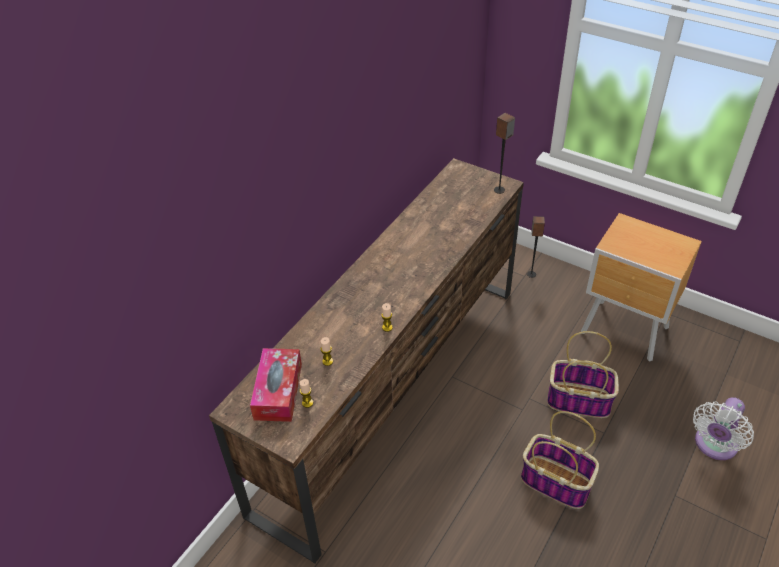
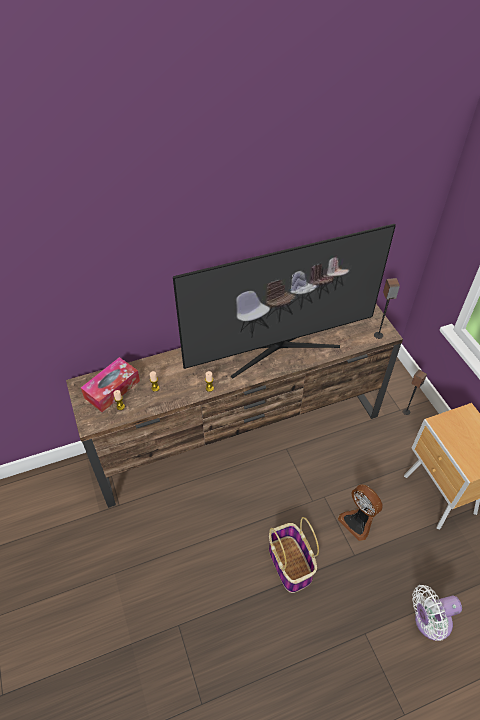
camera: 35 degrees right, 5 degrees up
(418, 251) = (279, 348): none -> television
(579, 400) = (358, 521): basket -> fan

